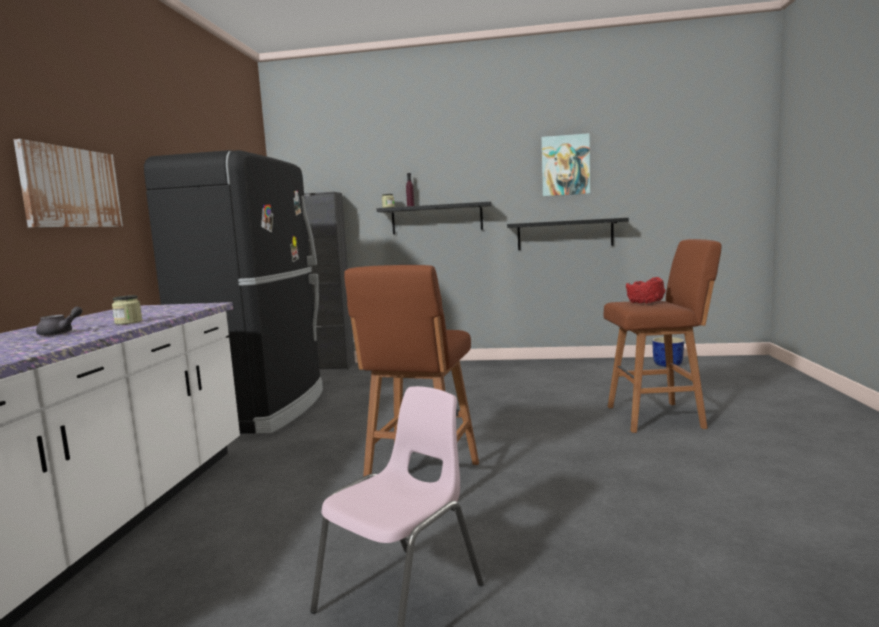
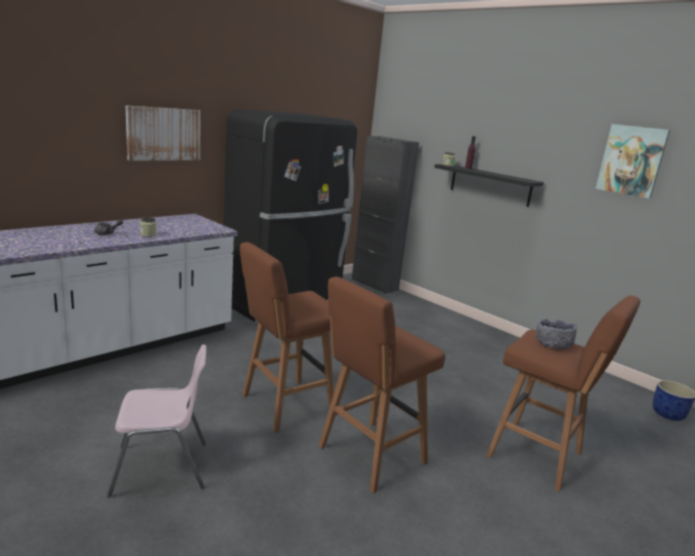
camera: 35 degrees right, 10 degrees up
(564, 475) = (369, 456): none -> brown stool
(565, 234) = (609, 235): black shelf -> none
(645, 302) = (552, 344): red bowl -> grey bowl

